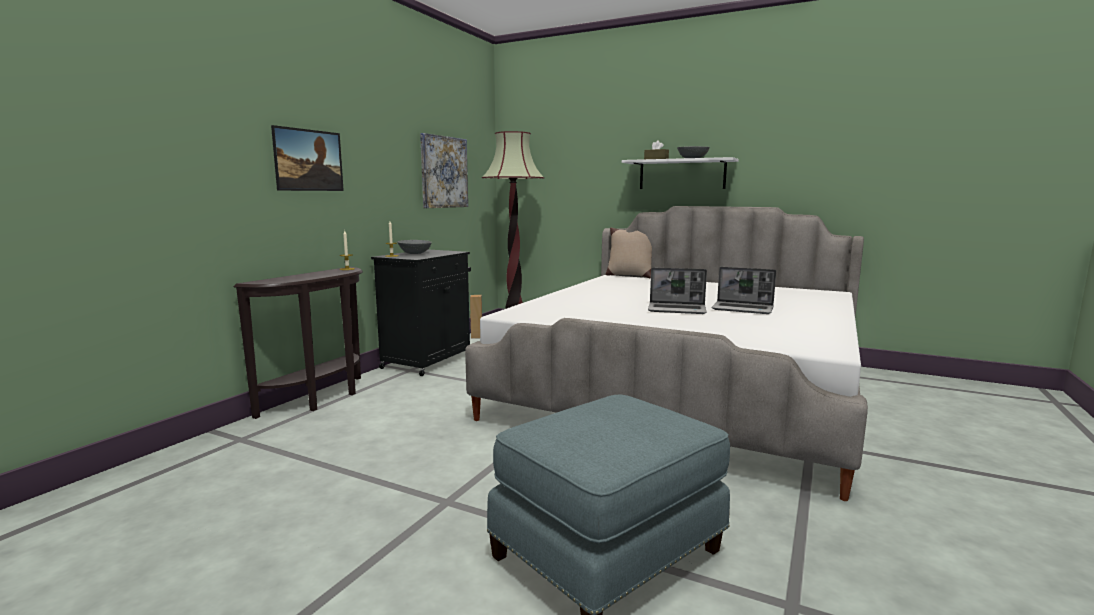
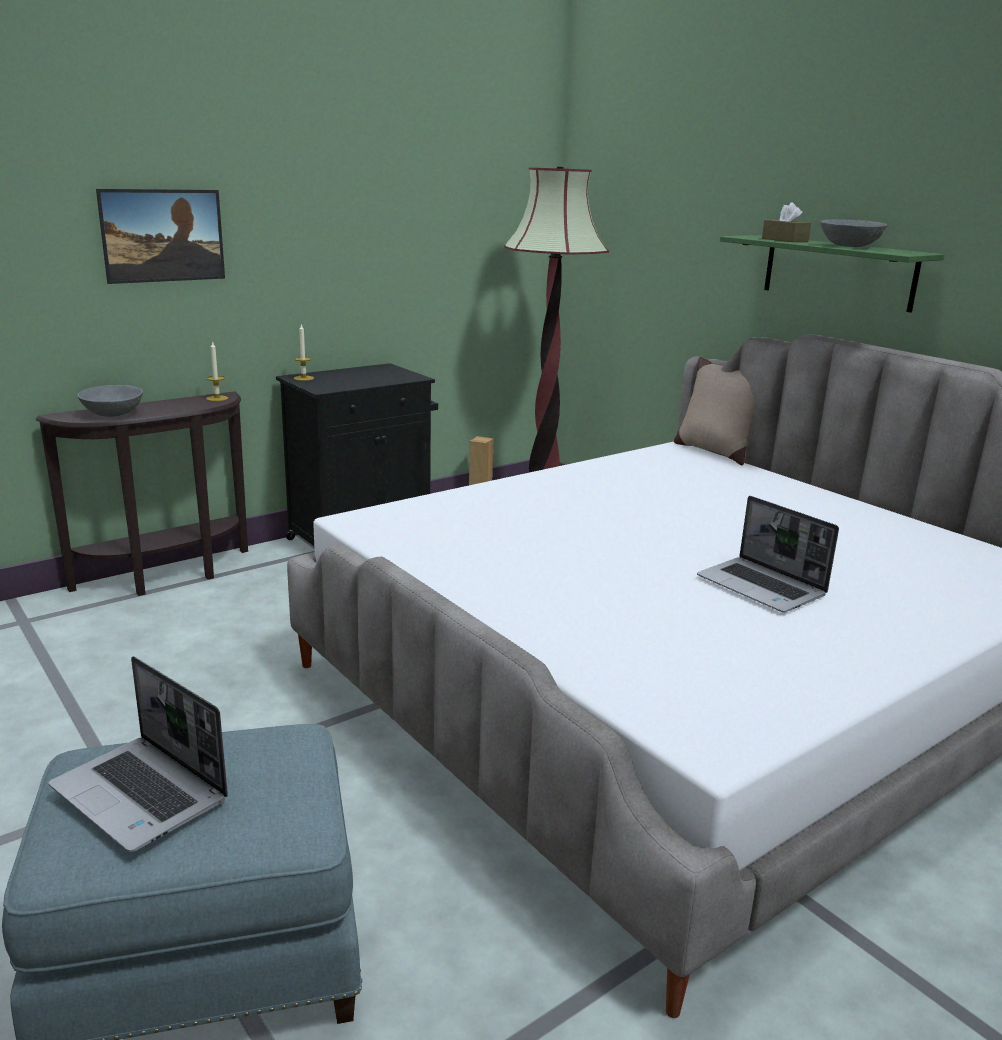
camera: 25 degrees right, 10 degrees up
(414, 253) = (347, 375): grey bowl -> grey bowl (112, 414)
(444, 172) = (435, 236): picture -> none
(677, 310) = (638, 563): laptop -> laptop (142, 794)
(682, 174) = (838, 272): white shelf -> green shelf

